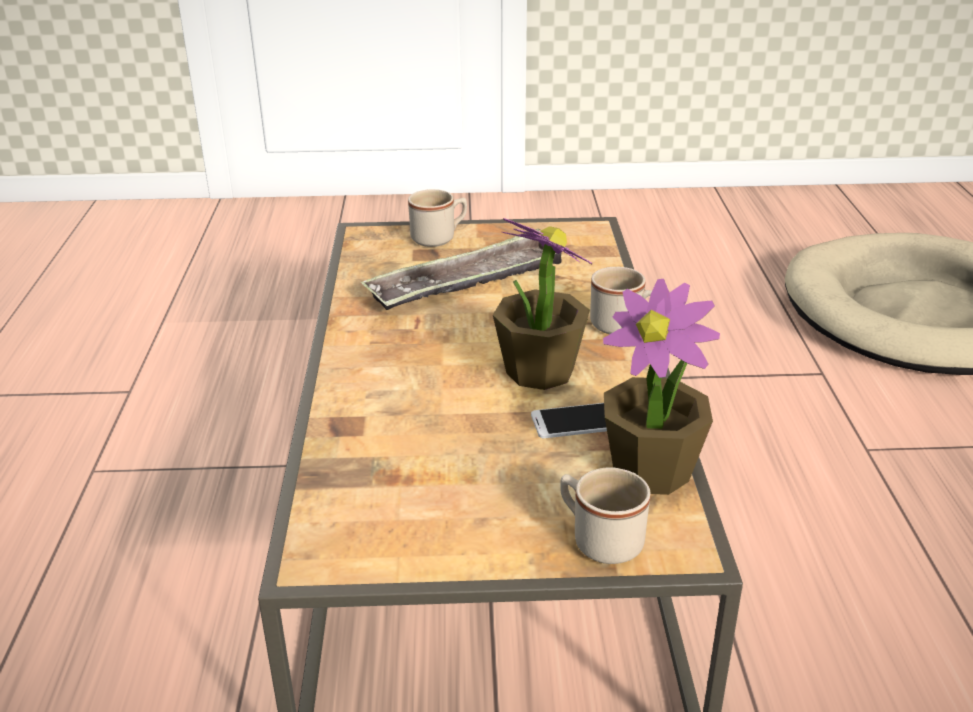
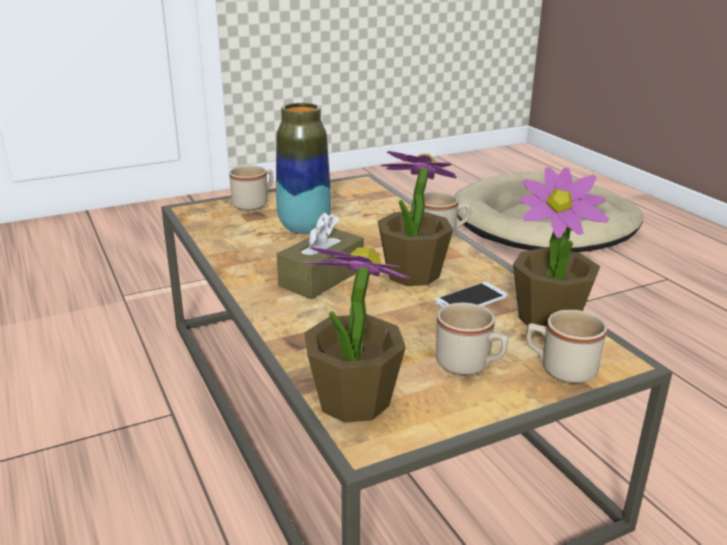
camera: 25 degrees left, 5 degrees down
(338, 510) = (353, 400): none -> potted plant
(432, 352) = (321, 277): none -> brown tissue box
(468, 281) = (304, 227): tray -> vase
(498, 506) = (470, 366): none -> beige mug

